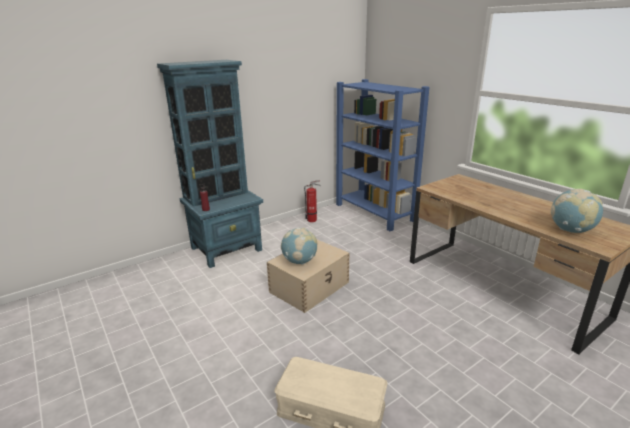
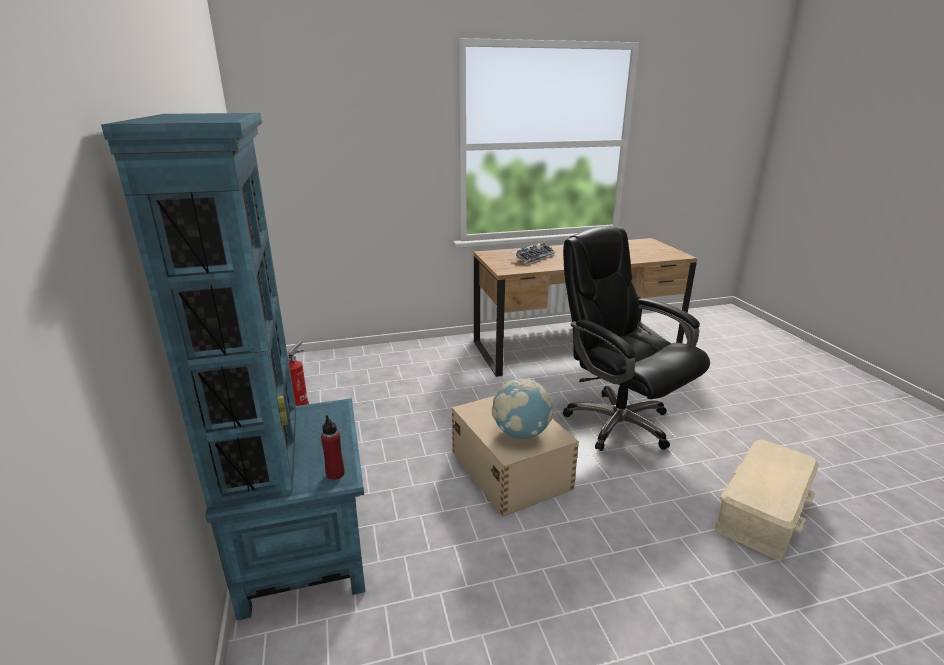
camera: 70 degrees left, 0 degrees up
(374, 212) = (342, 361): blue bookcase -> none
(395, 325) = (620, 424): none -> black office chair
(474, 191) = (533, 257): none -> keyboard
(570, 230) = (645, 254): globe -> none

